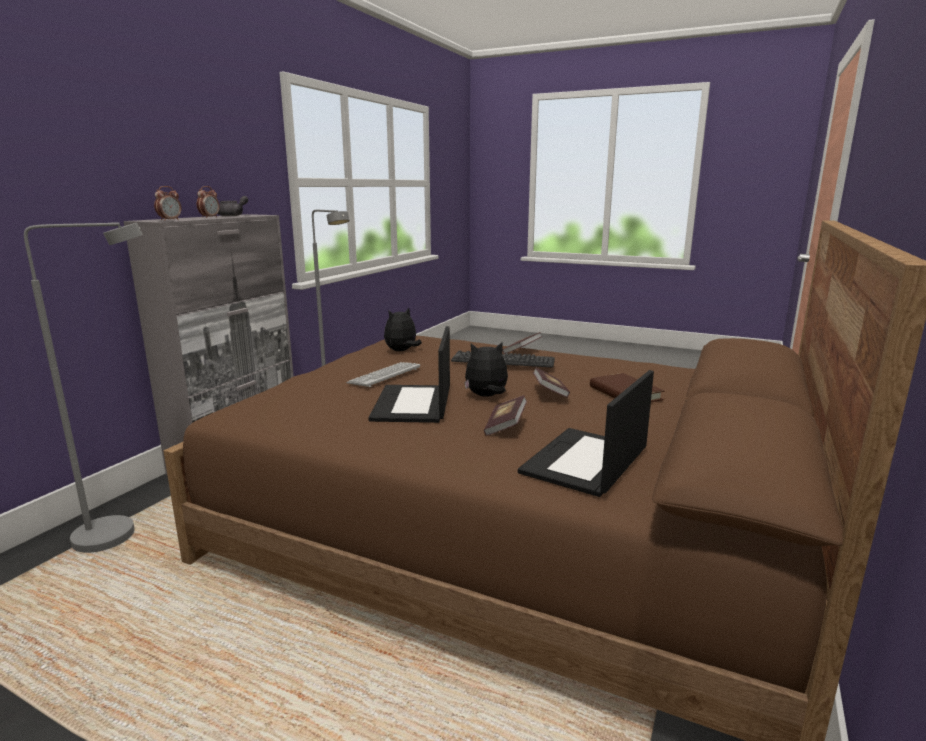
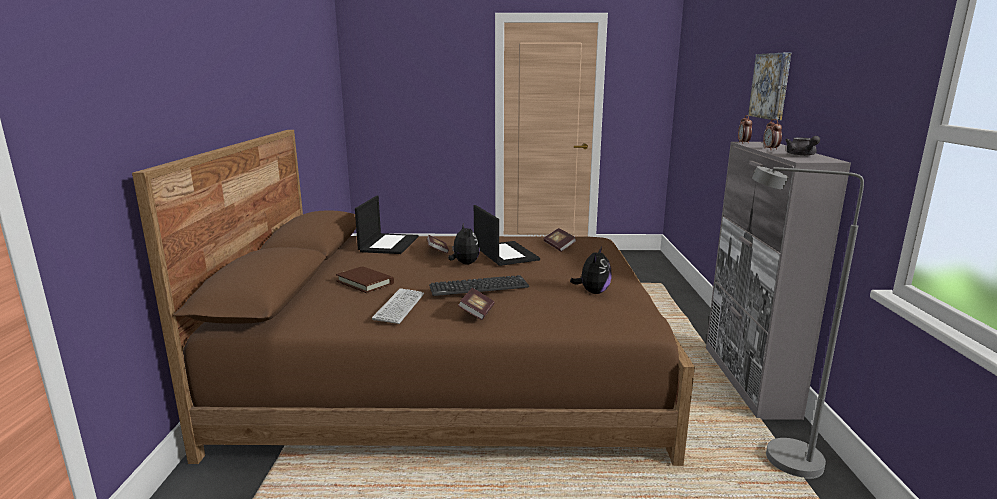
camera: 155 degrees right, 0 degrees up
(77, 150) = (772, 86): none -> picture
(122, 533) = (674, 319): grey floor lamp -> none
(384, 375) = (558, 267): keyboard -> keyboard (399, 307)
(486, 396) = (464, 264): plush toy -> plush toy turned 75 degrees counterclockwise
(550, 392) = (422, 271): book -> book (559, 246)

